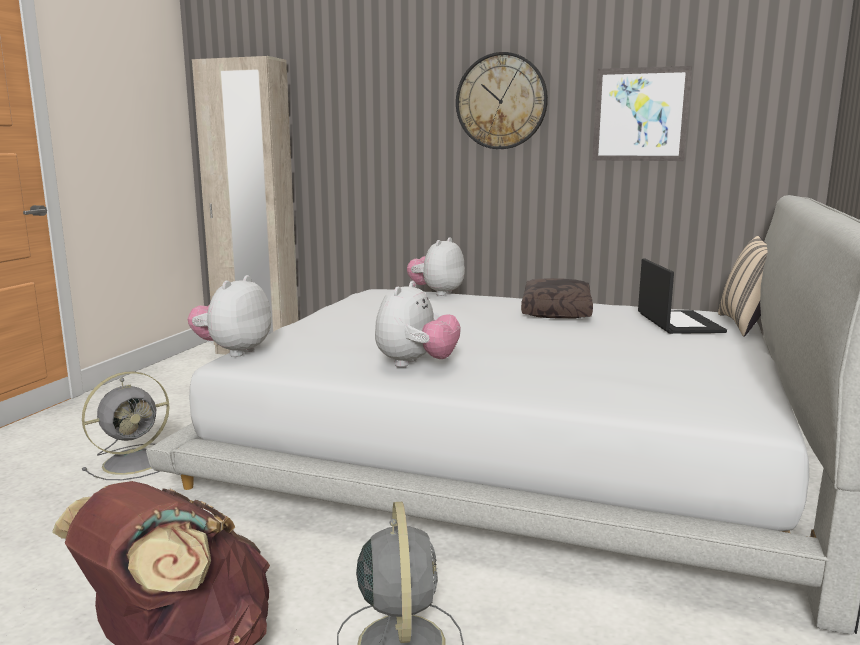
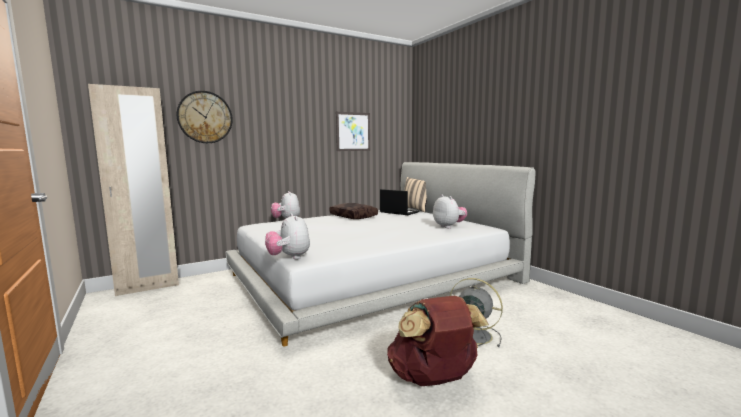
camera: 50 degrees left, 5 degrees down
(135, 461) = (222, 352): grey fan -> none
(416, 364) = (377, 240): plush toy -> plush toy (449, 226)
(501, 101) = (295, 123): wall clock -> wall clock (205, 117)

